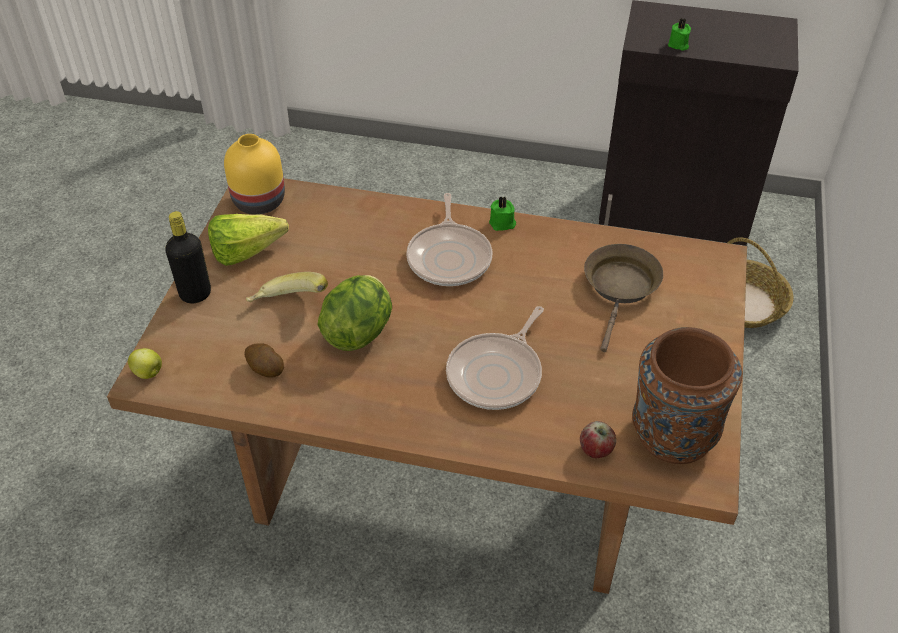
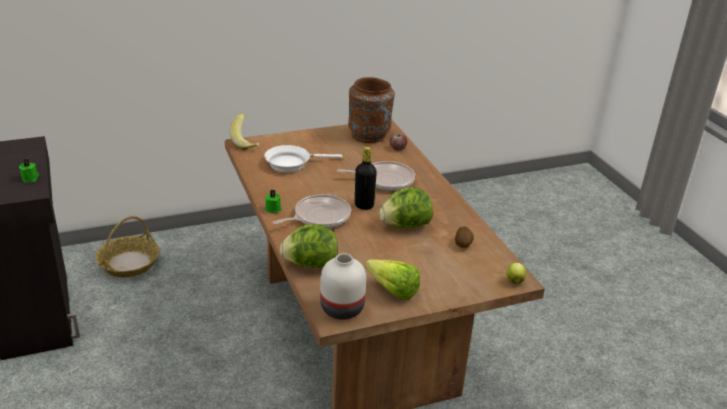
camera: 125 degrees left, 15 degrees down
(195, 294) = (446, 294): black bottle -> black bottle (364, 205)
(259, 202) = (343, 308): yellow vase -> white vase
(289, 305) = (414, 255): banana -> banana (246, 142)
(355, 209) = (310, 264): none -> lettuce
(620, 288) = (291, 163): brown frying pan -> white frying pan

